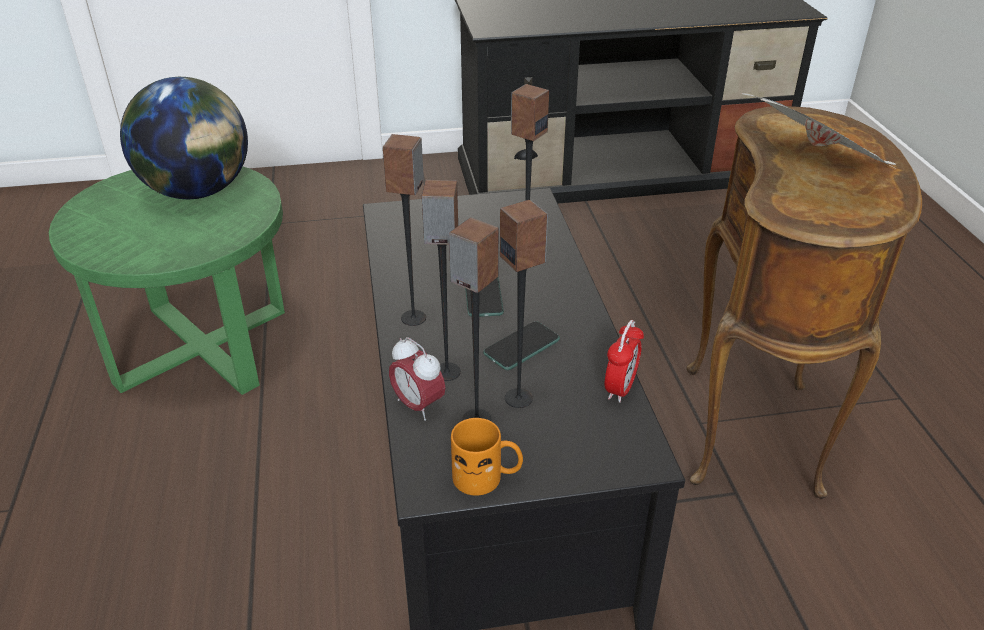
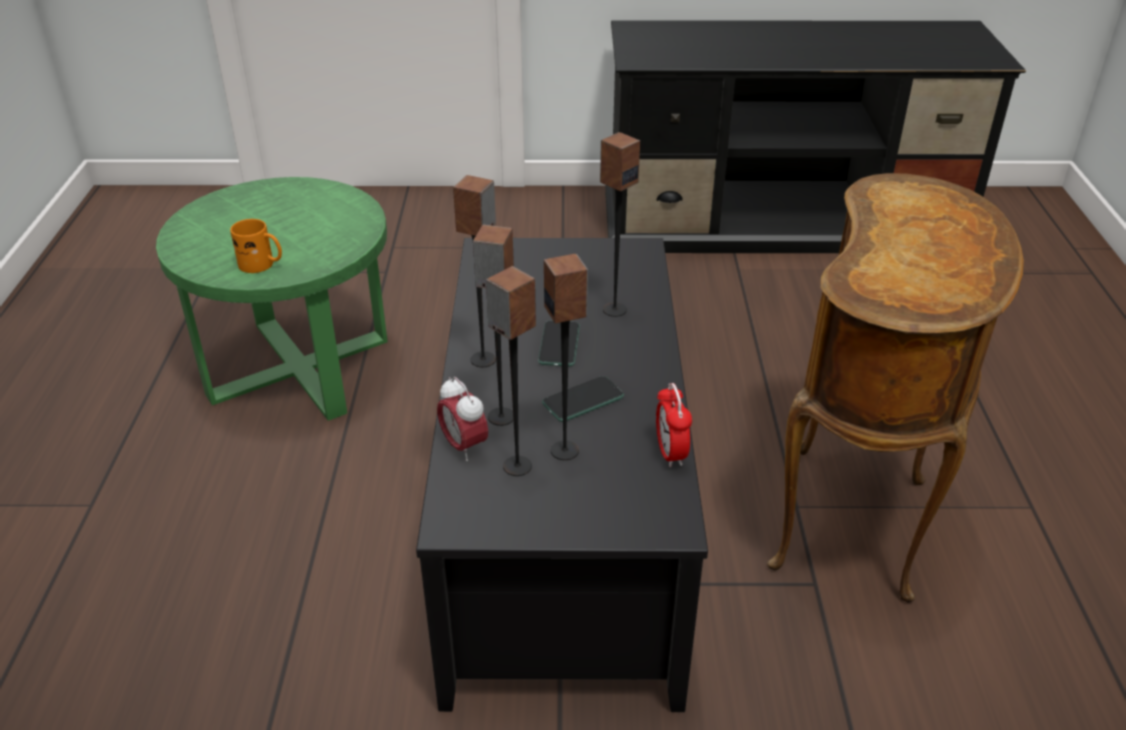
camera: 10 degrees right, 0 degrees up
(198, 191) = (306, 210): globe -> none
(487, 477) = (511, 523): orange mug -> orange mug (262, 265)
(620, 388) = (670, 453): alarm clock -> alarm clock turned 135 degrees clockwise
(816, 172) = (909, 250): newspaper -> none

